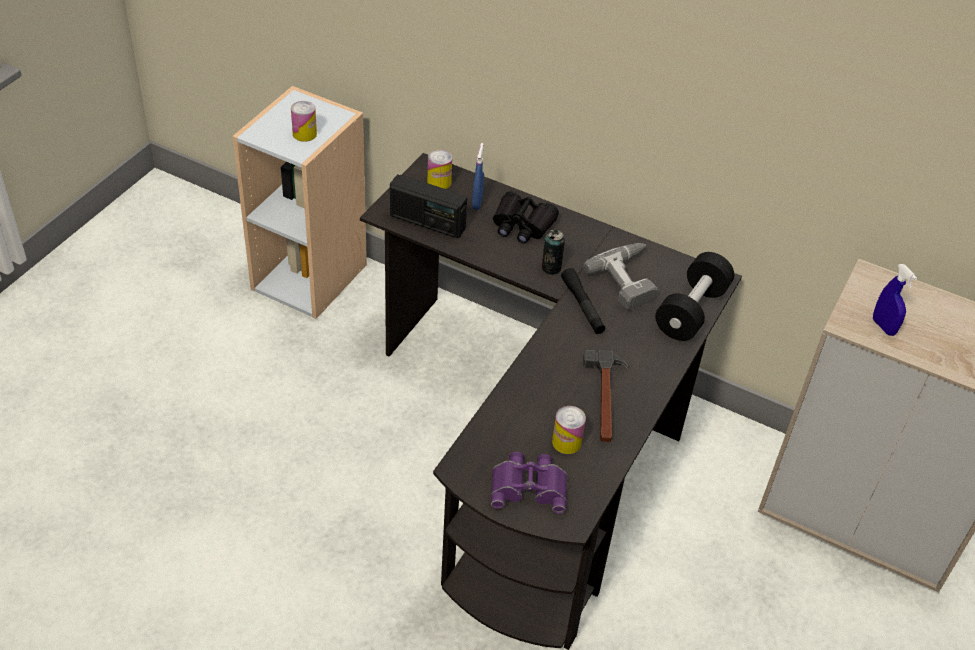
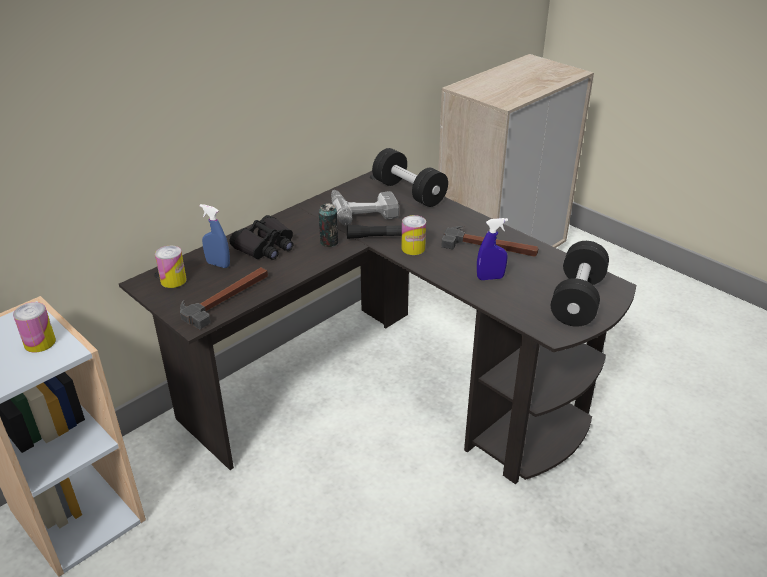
camera: 70 degrees left, 10 degrees down
(427, 222) = (226, 298): radio -> hammer
(529, 486) = (577, 300): purple binoculars -> black dumbbell
(566, 442) = (532, 273): can -> can (413, 248)
(883, 327) = (510, 94): blue spray bottle -> blue spray bottle (490, 278)

